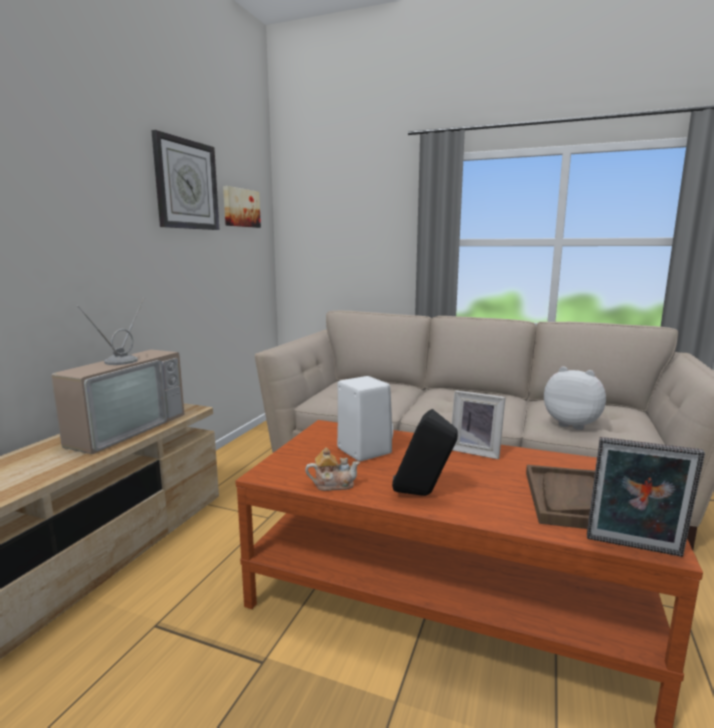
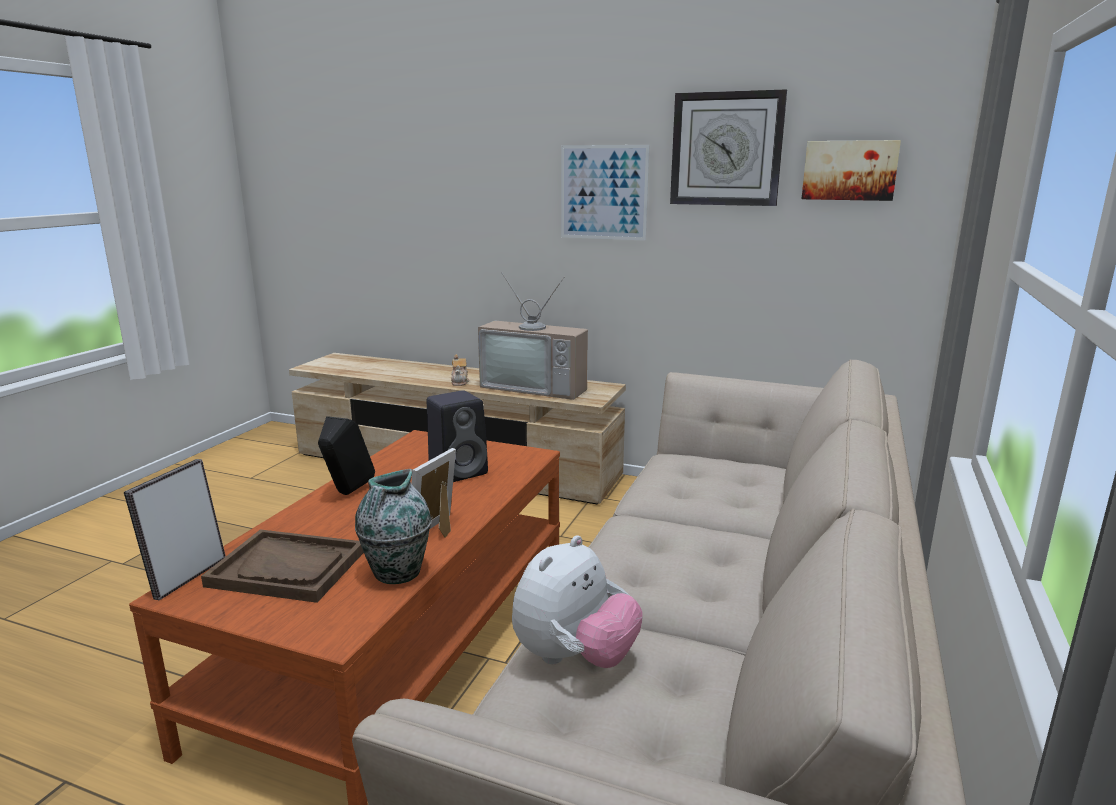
camera: 90 degrees right, 5 degrees up
(107, 214) = (603, 192): none -> picture
(333, 484) = (387, 460): teapot -> teapot (460, 382)
(362, 450) = (459, 471): white speaker -> black speaker
(546, 459) = (396, 573): none -> vase

